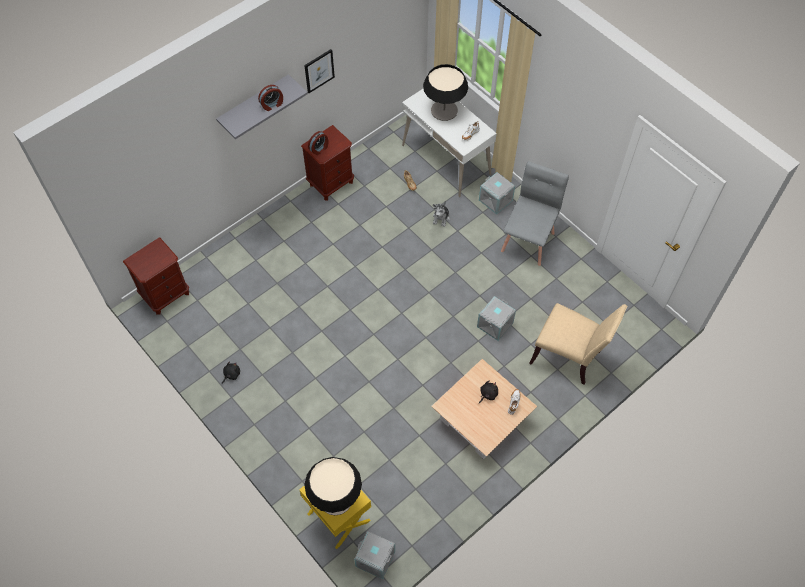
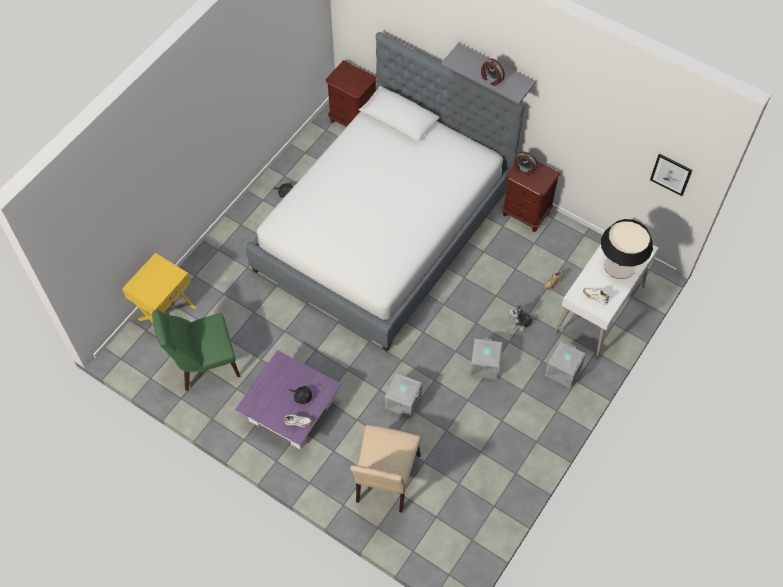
camera: 75 degrees right, 0 degrees up
(308, 297) = (384, 230): none -> bed
(319, 70) = (567, 112): picture -> picture (671, 174)
(335, 498) = (151, 282): table lamp -> none
(376, 558) = (133, 352): grey storage box -> grey storage box (485, 365)
(410, 490) = (204, 365): none -> green chair
(481, 419) = (291, 411): beige coffee table -> purple coffee table
(528, 241) = (519, 414): grey chair -> none

